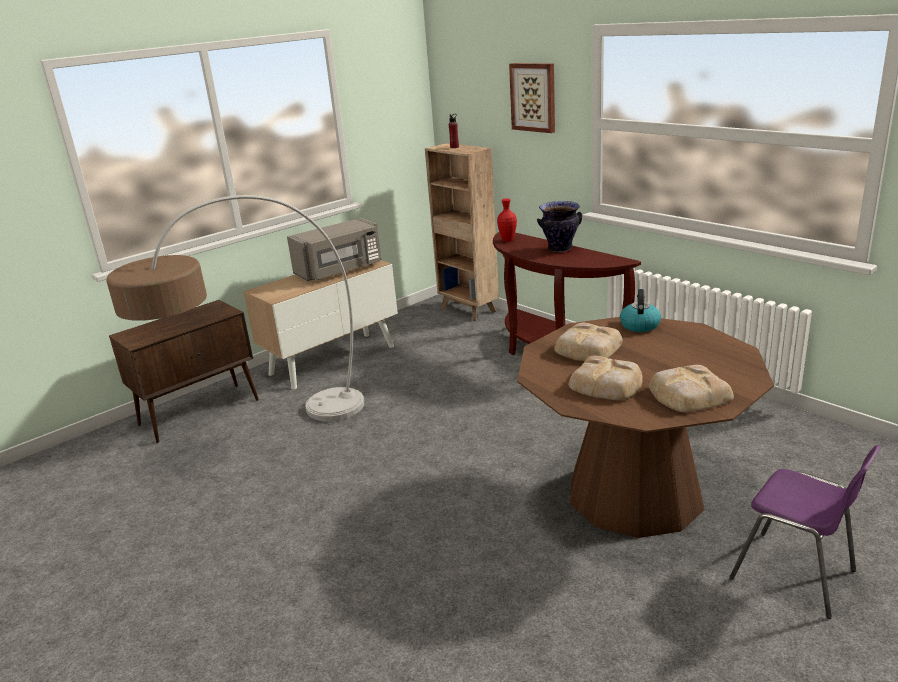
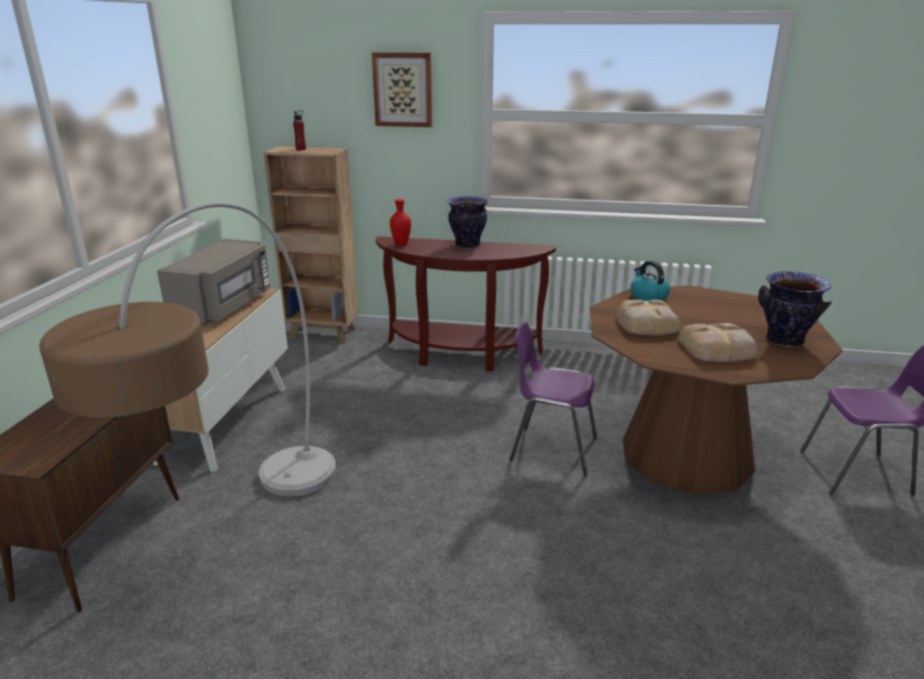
camera: 40 degrees left, 0 degrees up
(523, 449) = (551, 449): none -> purple chair
(687, 395) = (784, 341): bread -> vase

